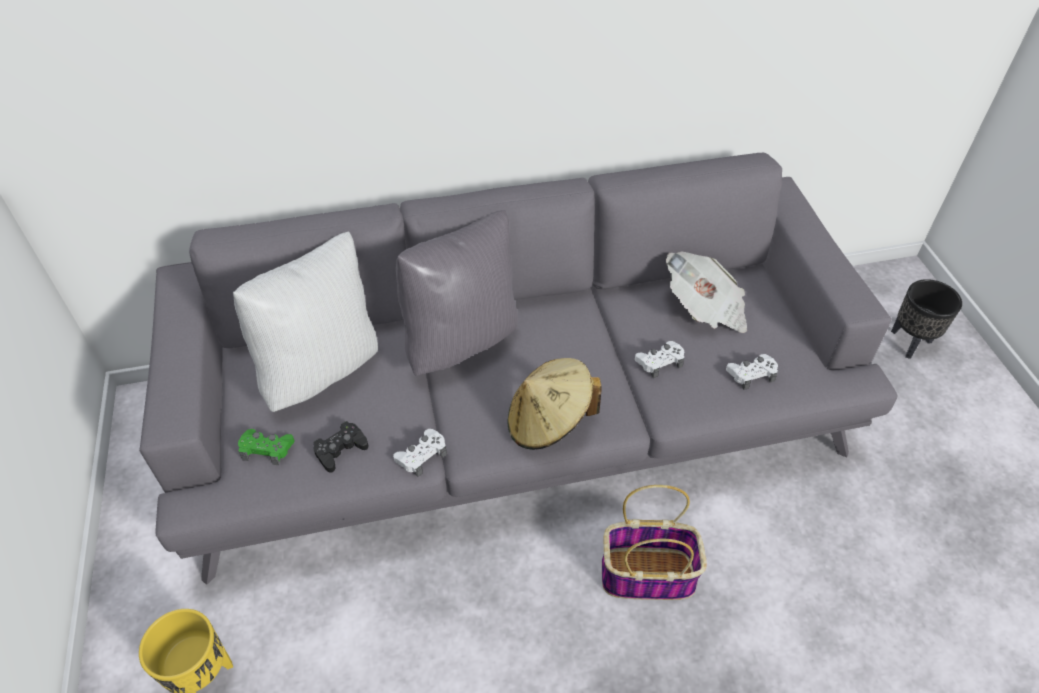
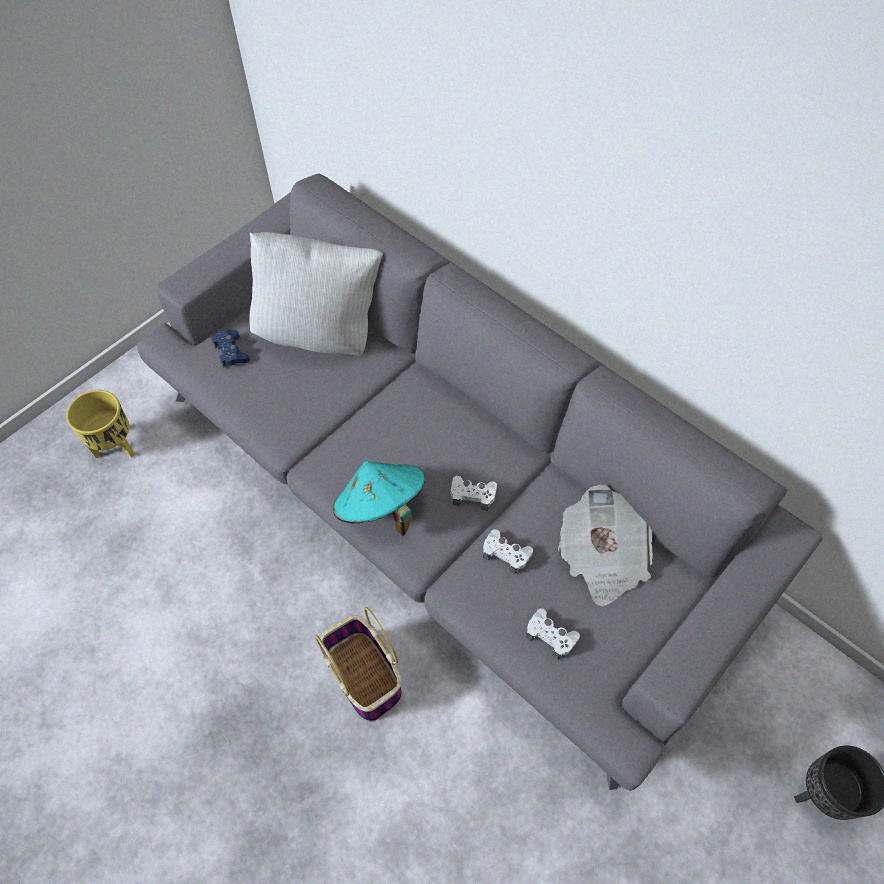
camera: 55 degrees right, 10 degrees up
(267, 449) = (231, 352): green game controller -> blue game controller
(340, 450) = (260, 393): black game controller -> none
(421, 455) = (289, 444): white game controller -> white game controller (473, 494)
(462, 340) = (417, 400): grey pillow -> none
(549, 422) = (380, 508): beige hat -> turquoise hat

